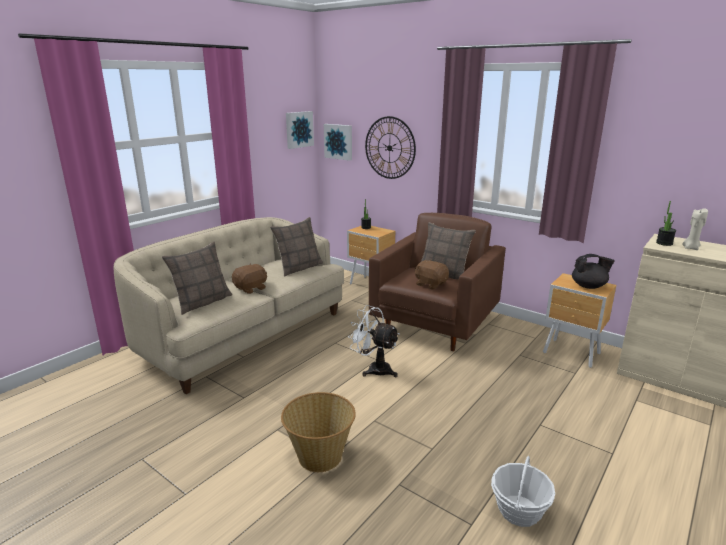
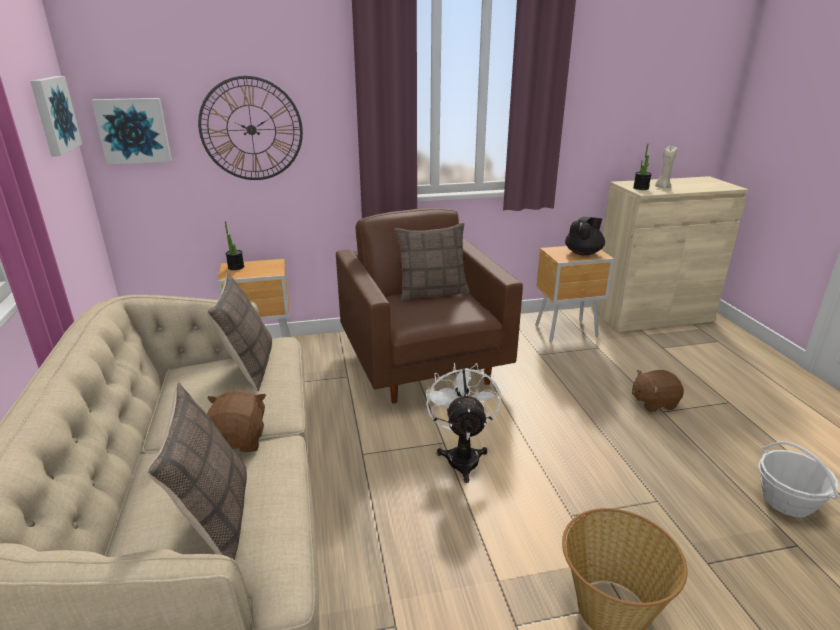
camera: 50 degrees left, 5 degrees up
(374, 369) = (462, 455): white fan -> white fan turned 105 degrees clockwise
(430, 284) = (449, 311): brown plush toy -> brown plush toy (653, 402)

